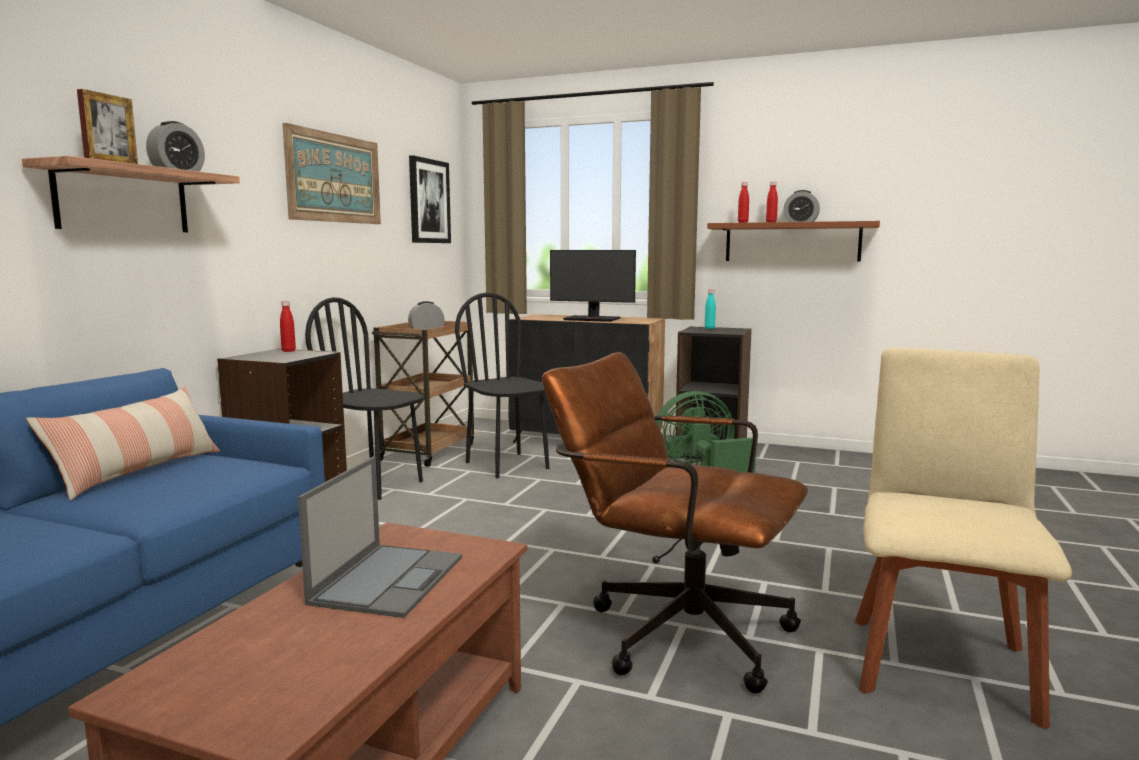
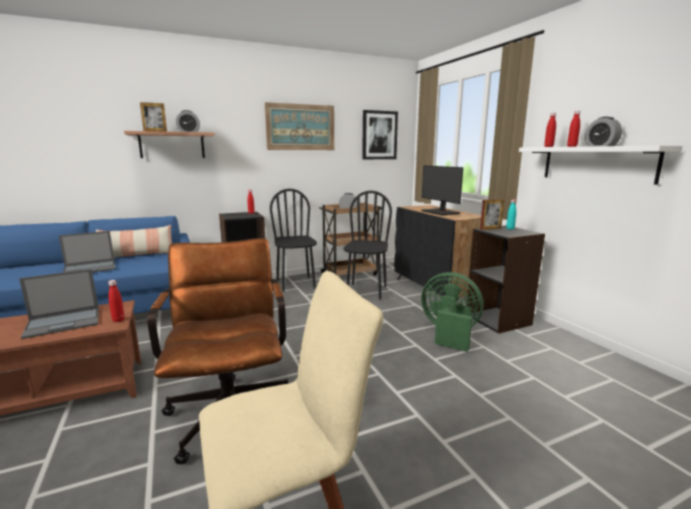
camera: 45 degrees right, 5 degrees up
(111, 510) = (90, 268): none -> laptop
(473, 543) = (118, 320): none -> red bottle
(694, 330) = (490, 229): none -> picture frame
(792, 242) = (597, 163): brown shelf -> white shelf

